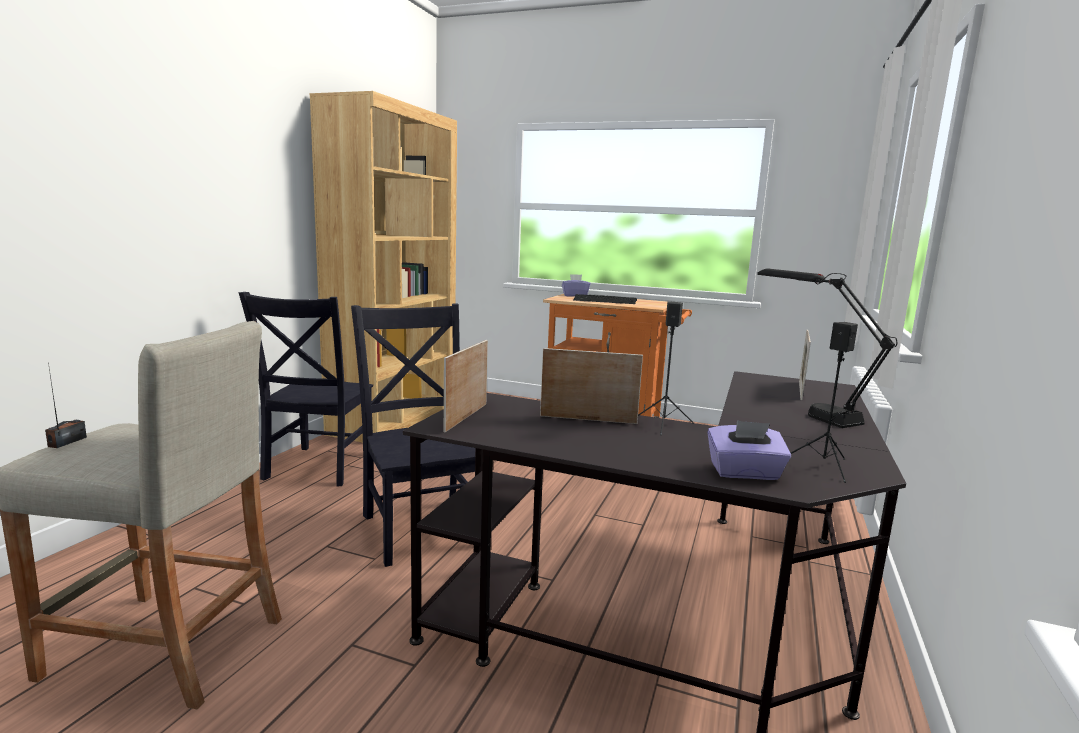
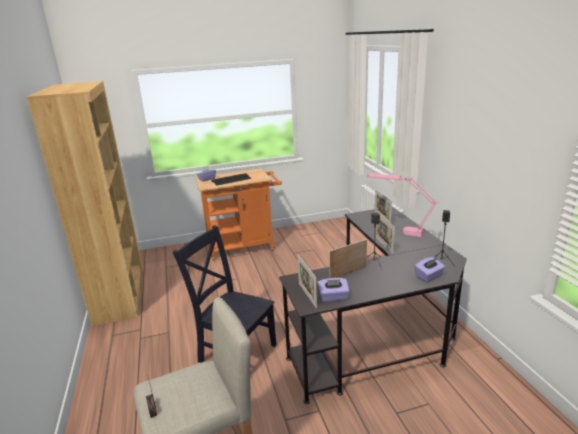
camera: 35 degrees left, 10 degrees up
(317, 467) = (125, 349): black chair -> none
(498, 432) = (333, 297): none -> purple tissue box
(732, 414) = (383, 245): none -> picture frame
(805, 409) = (399, 231): black table lamp -> pink table lamp

